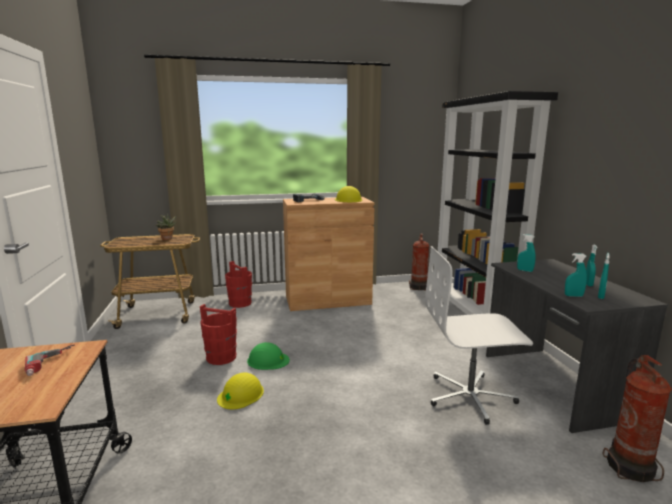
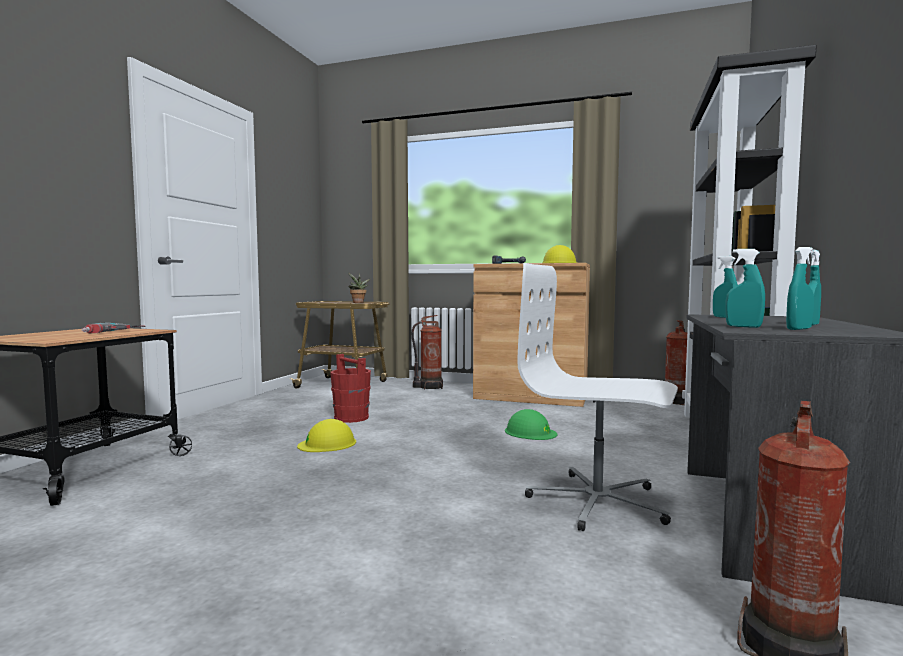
camera: 30 degrees right, 10 degrees down
(240, 303) = (429, 387): red bucket -> fire extinguisher
(268, 360) = (391, 427): green hard hat -> green hard hat (530, 432)

